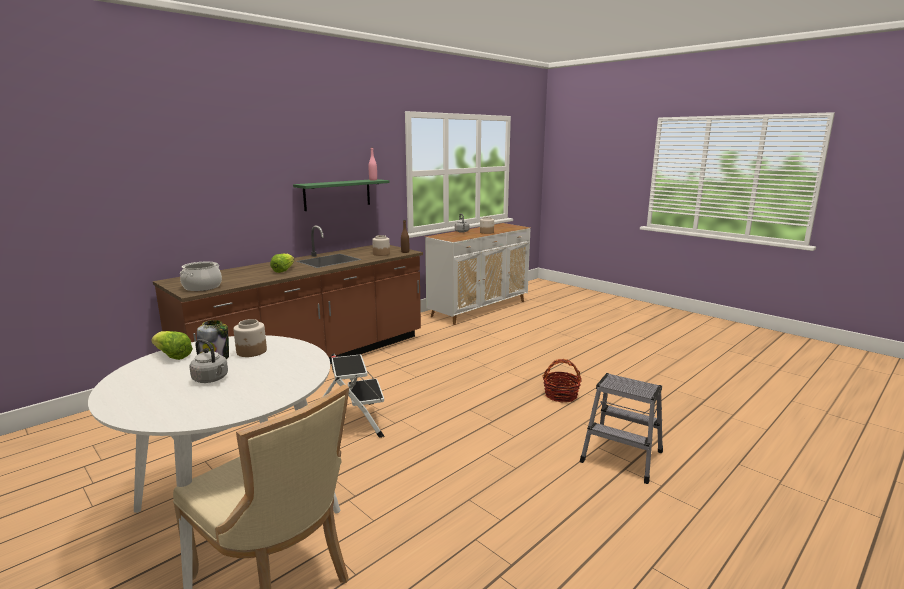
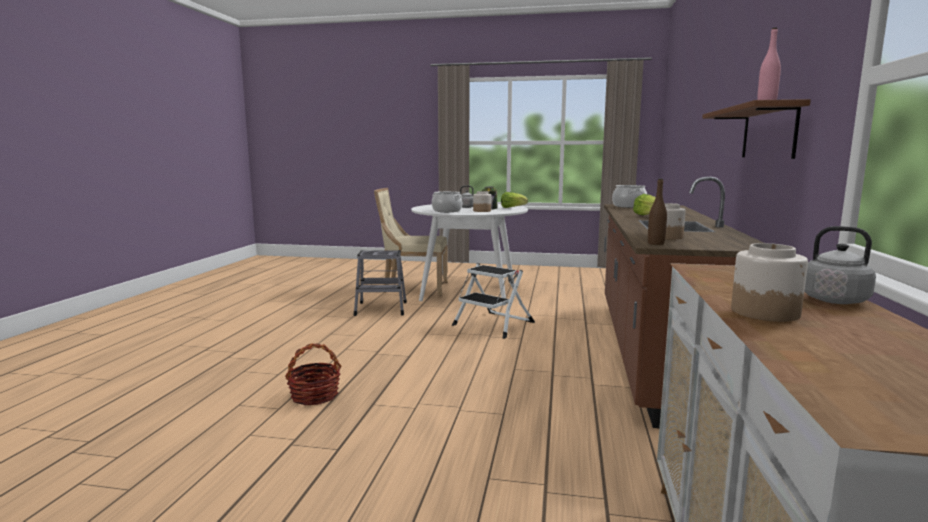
camera: 145 degrees right, 5 degrees down
(288, 365) = (446, 211): none -> cooking pot
(337, 194) = (768, 132): green shelf -> brown shelf
(621, 456) = (237, 359): grey step ladder -> grey step ladder (381, 308)

